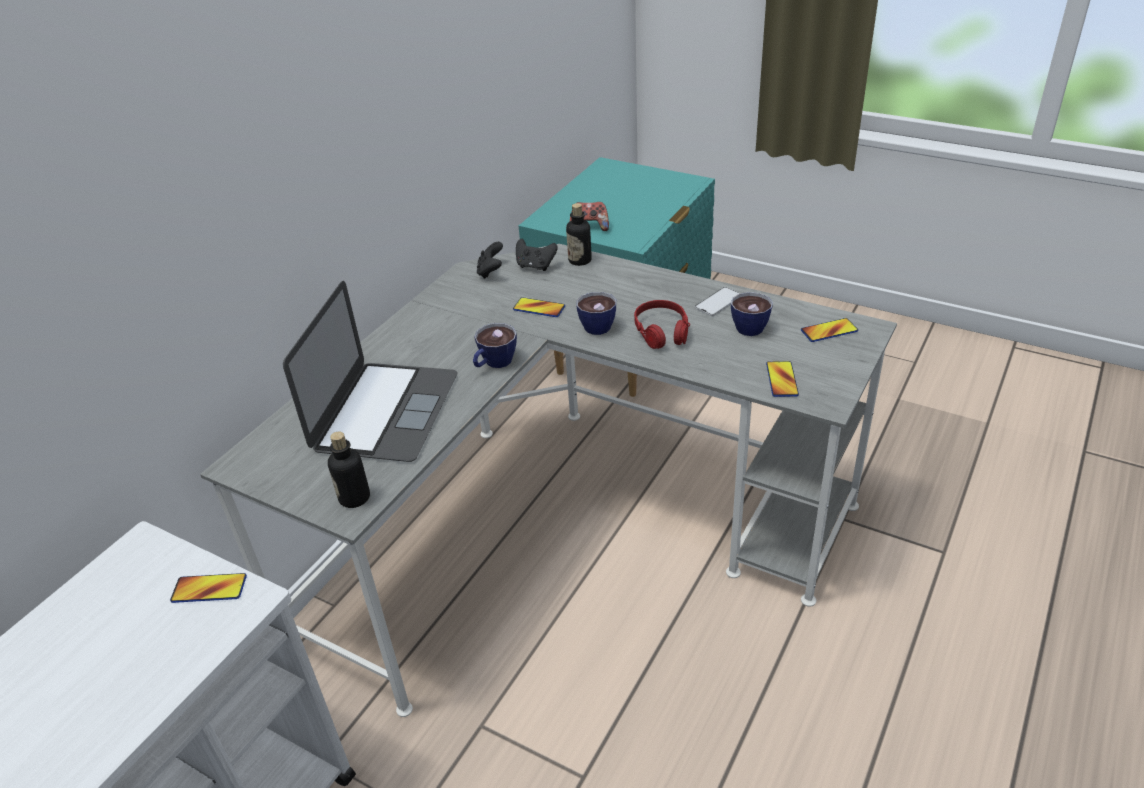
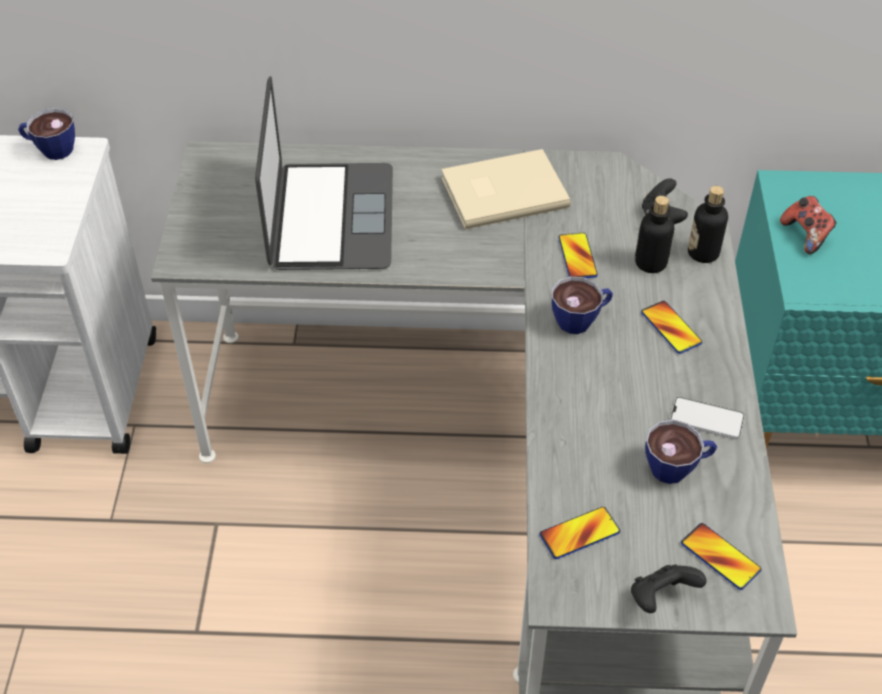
camera: 60 degrees right, 10 degrees up
(209, 589) = (49, 217): phone -> phone (671, 328)
(354, 498) = (202, 253): bottle -> bottle (650, 263)
(385, 411) = (331, 216): laptop -> laptop turned 75 degrees counterclockwise
(443, 321) = (501, 191): none -> beige book
(491, 272) = (621, 187): black game controller -> black game controller (661, 598)
(494, 363) = (453, 262): cup -> cup (51, 149)
(662, 332) = (604, 384): red headphones -> none

